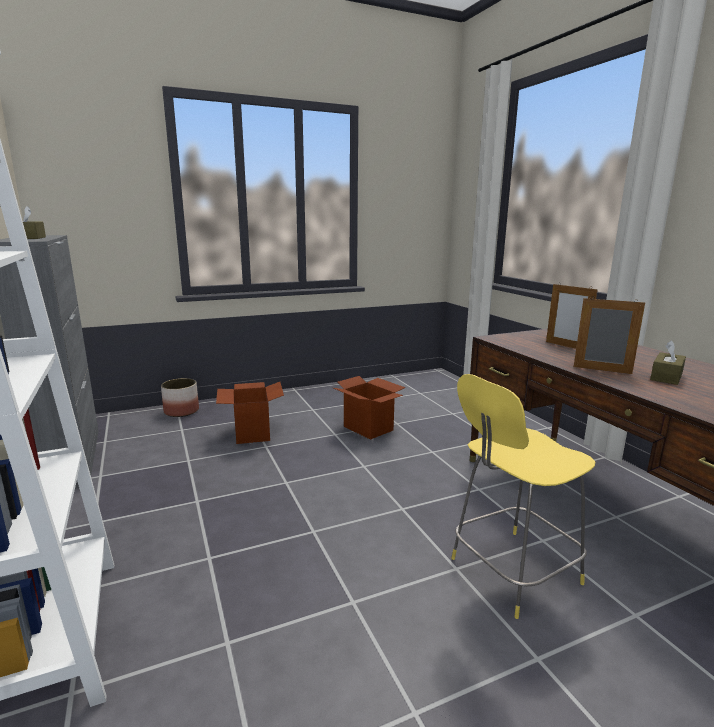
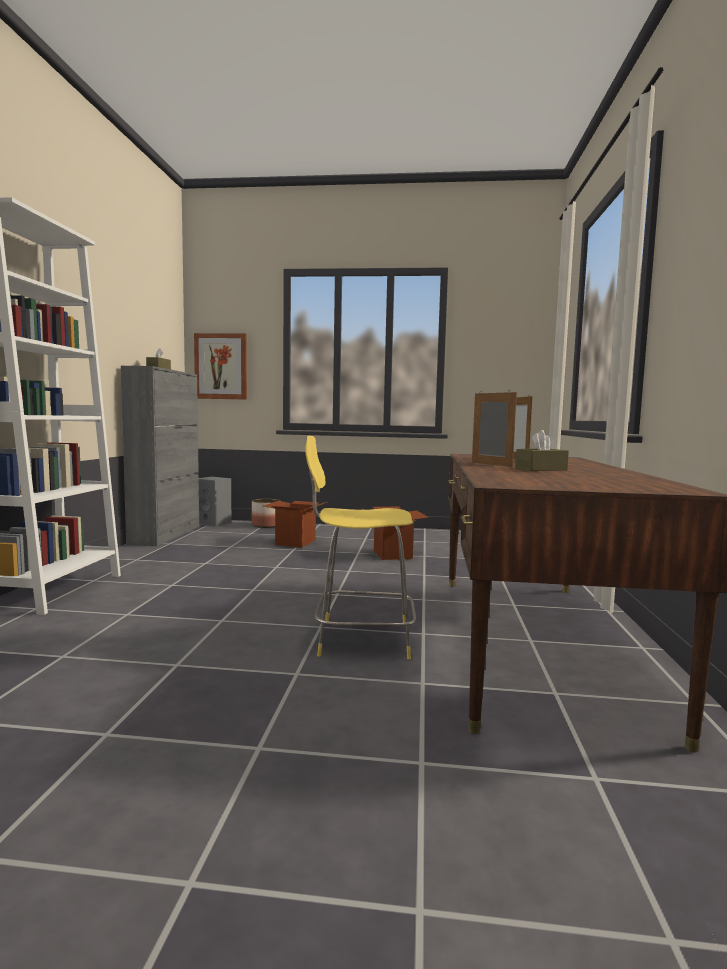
camera: 30 degrees right, 10 degrees down
(84, 217) = (221, 366): none -> picture
(112, 421) = (215, 523): none -> grey speaker

